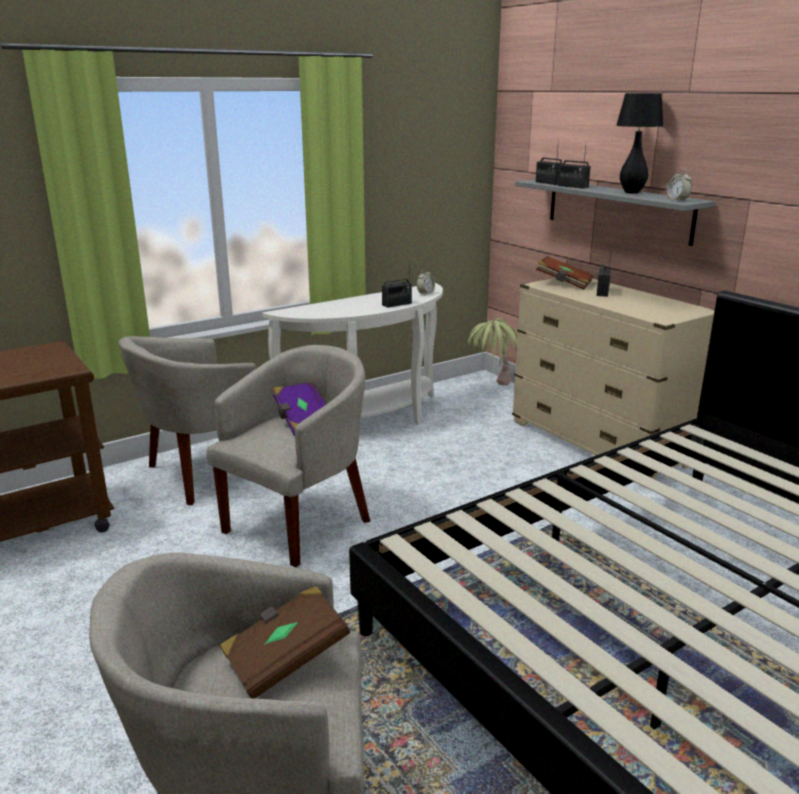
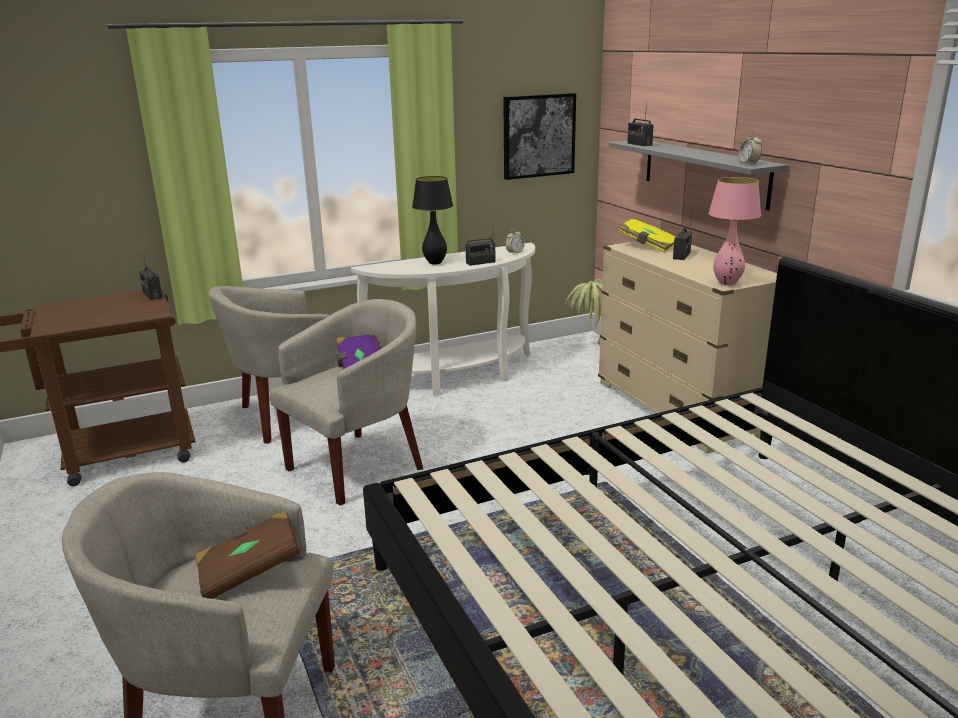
camera: 10 degrees right, 0 degrees up
(438, 175) = (538, 136): none -> picture
(563, 284) = (647, 246): brown book -> yellow book
(573, 186) = (659, 148): radio -> radio (152, 295)
(632, 192) = (712, 155): black table lamp -> black table lamp (435, 263)
(665, 318) = (727, 283): none -> pink table lamp

